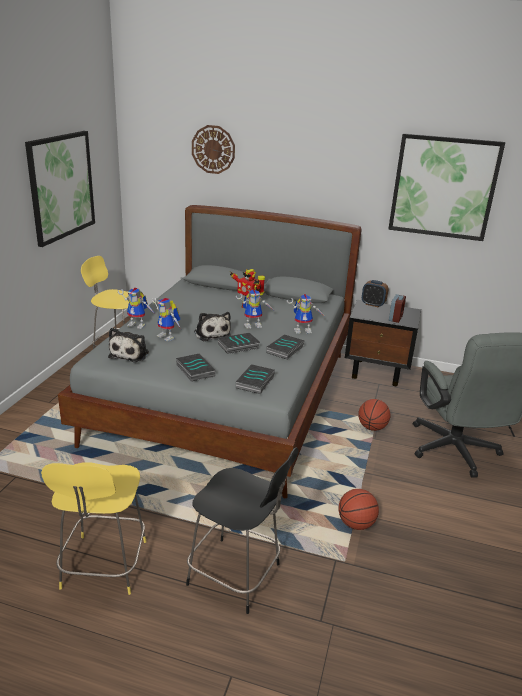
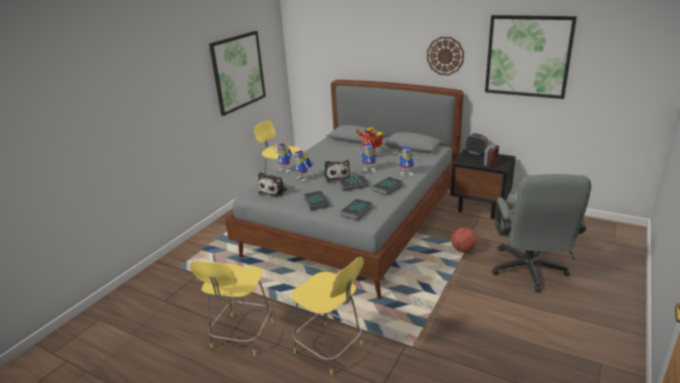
camera: 15 degrees right, 0 degrees up
(213, 149) = (349, 37): wall clock -> wall clock (445, 56)
(237, 576) = (330, 349): black stool -> yellow stool
(356, 524) = (429, 320): basketball -> none

